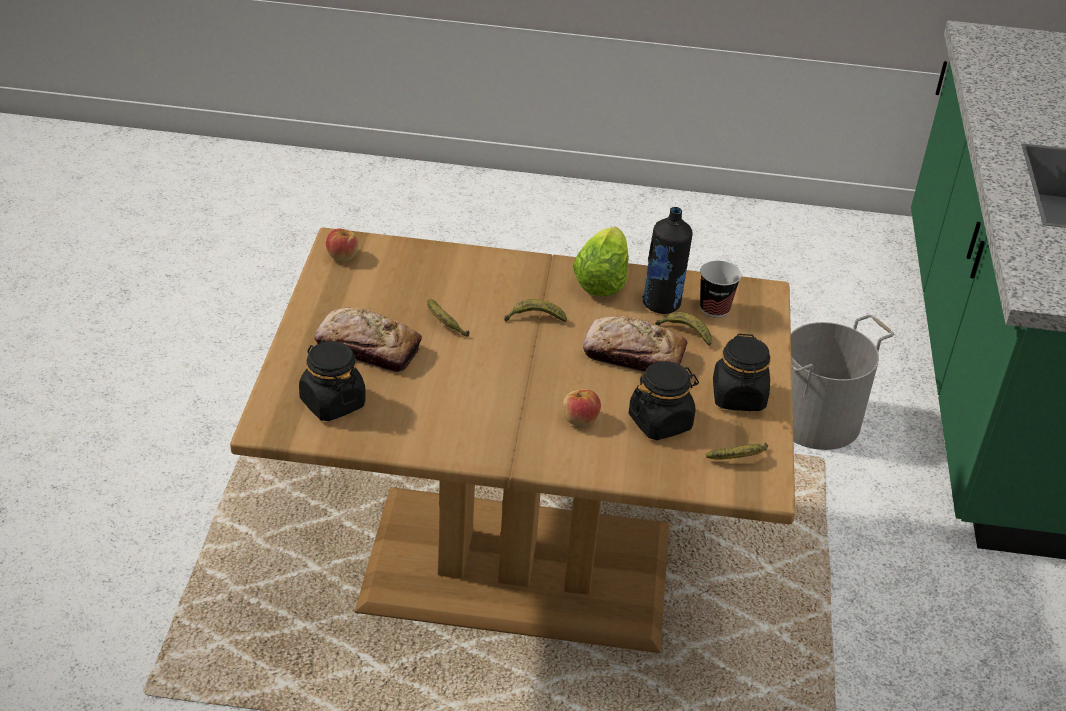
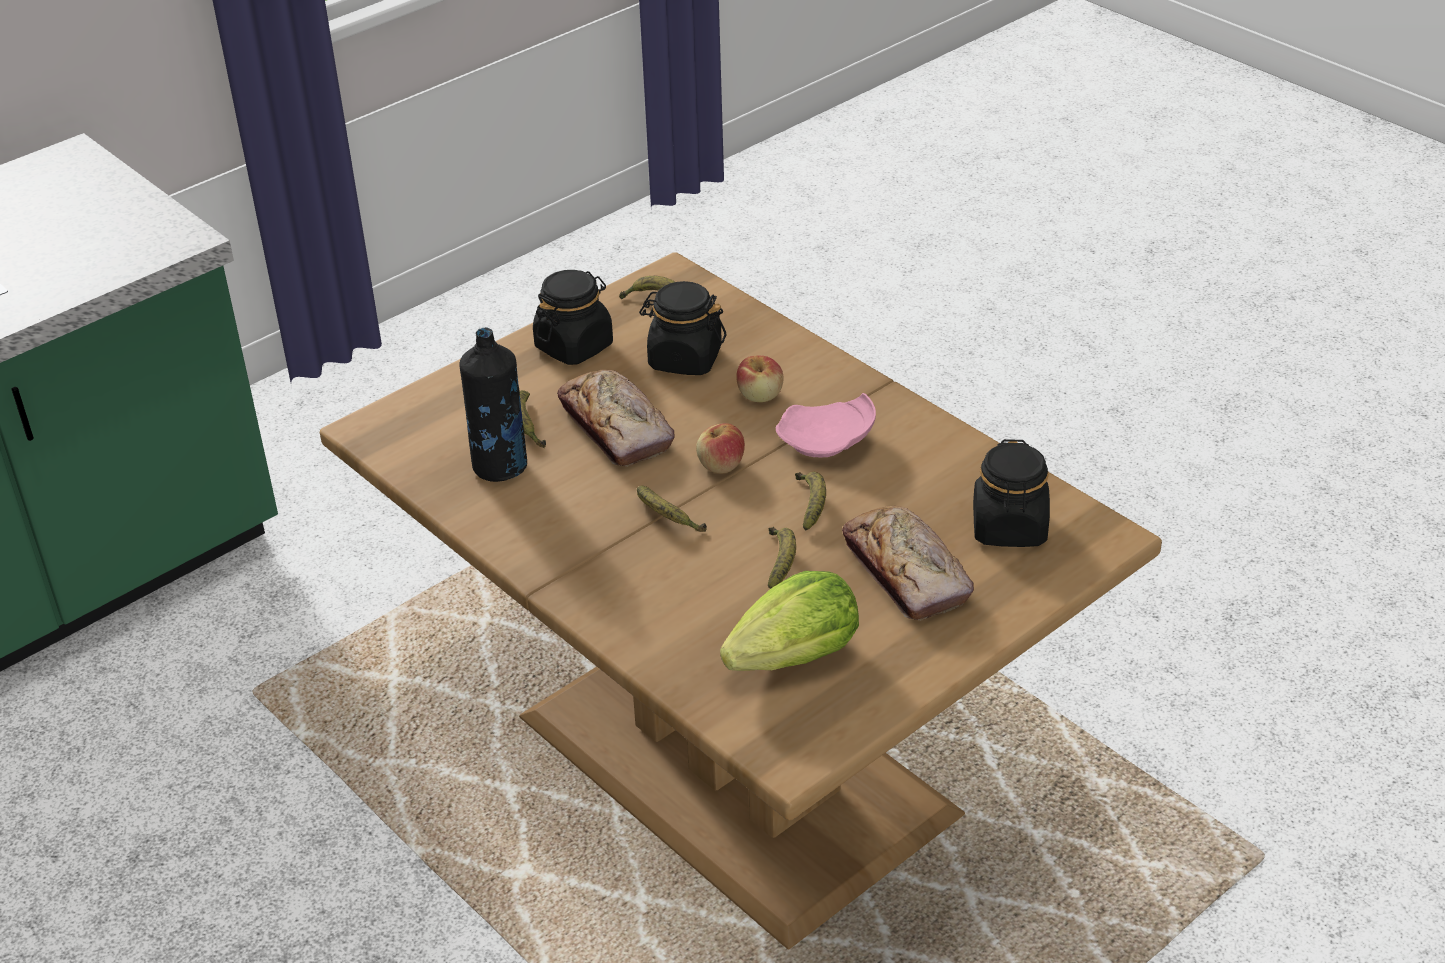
camera: 135 degrees left, 0 degrees up
(342, 256) = (809, 729): apple -> apple (721, 465)
(464, 362) = (811, 505): none -> banana
(499, 406) = (827, 443): none -> pink plate
(601, 281) = (526, 526): lettuce -> lettuce (796, 657)
(714, 309) = (452, 435): cup -> none
(817, 420) = (181, 737): grey bucket -> none

